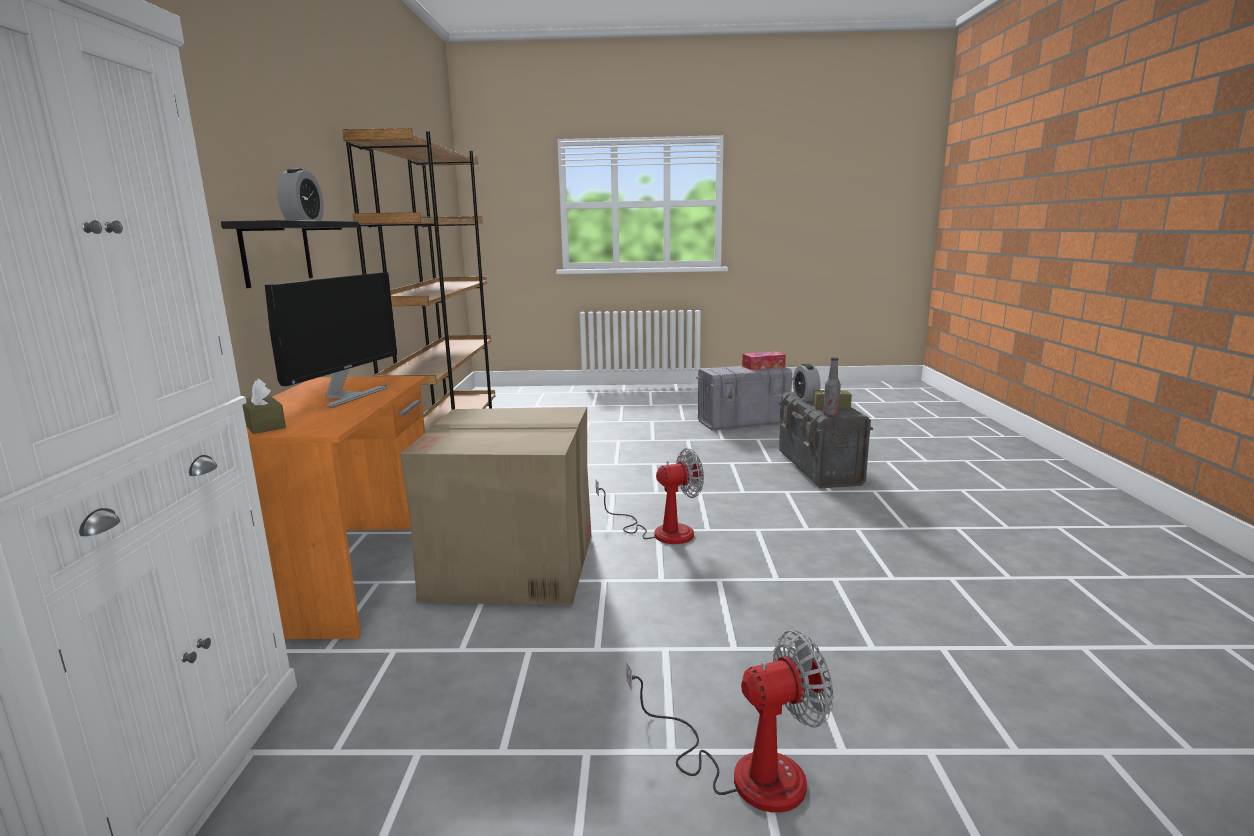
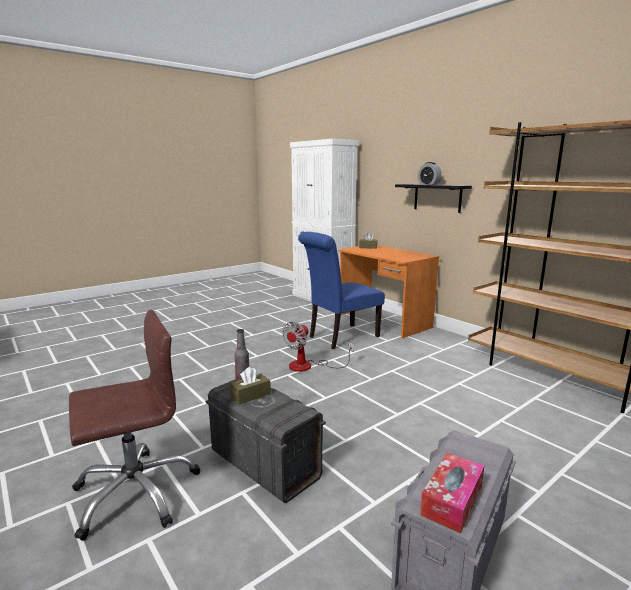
camera: 140 degrees right, 0 degrees up
(346, 396) = (388, 254): monitor -> none
(514, 565) = (340, 337): cardboard box -> blue chair
(743, 770) = (211, 324): fan -> none
(805, 398) = (286, 404): alarm clock -> none
(942, 480) = (136, 492): none -> brown office chair

